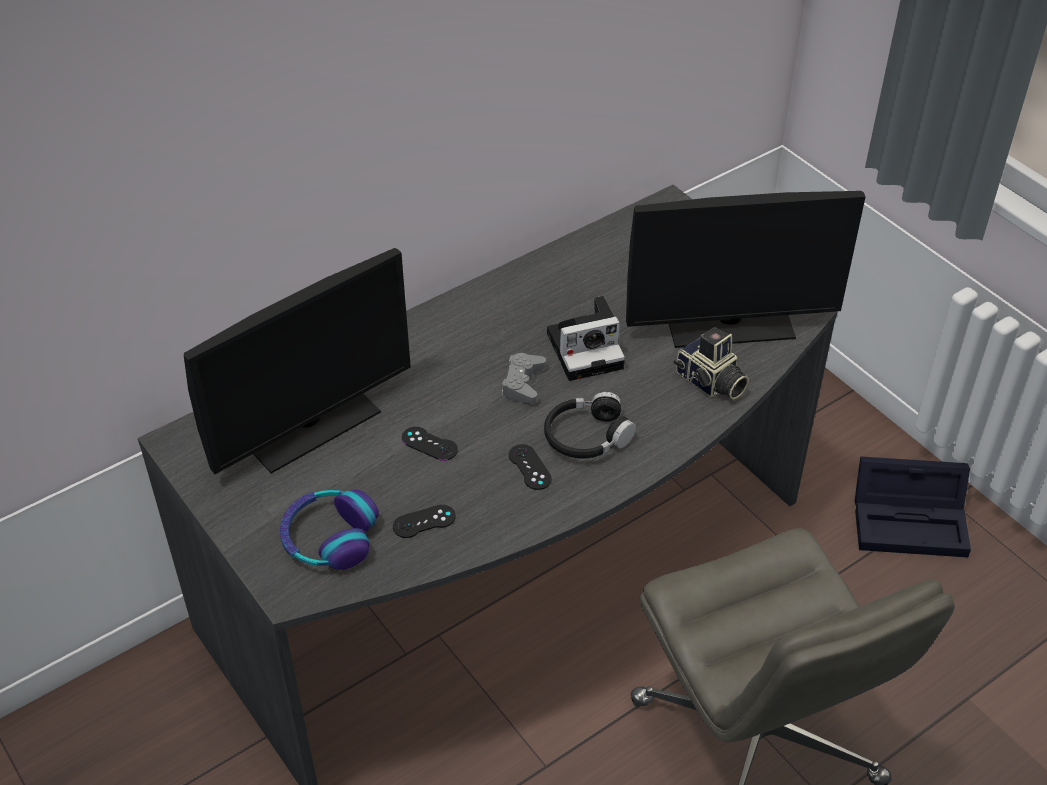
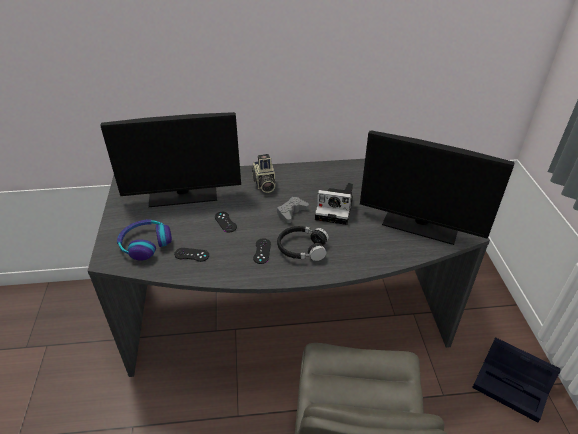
camera: 30 degrees right, 5 degrees down
(710, 383) = (388, 248): camera -> camera (264, 183)

